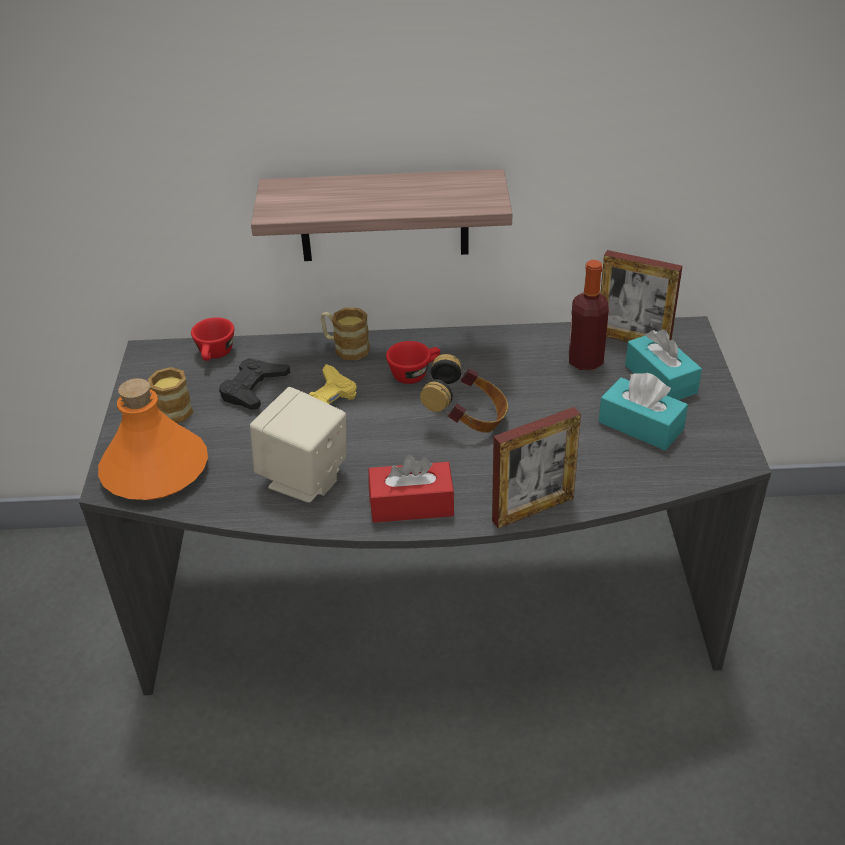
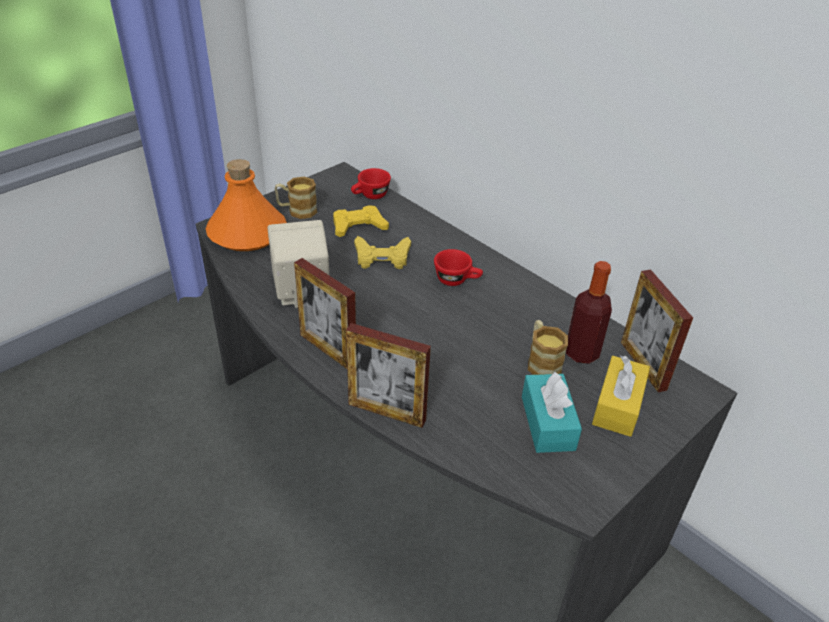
camera: 45 degrees right, 0 degrees up
(253, 389) = (358, 226): black game controller -> yellow game controller
(345, 347) = (443, 238): mug -> mug (541, 362)
(384, 216) = (505, 149): shelf -> none
(411, 504) = (328, 350): red tissue box -> picture frame
(467, 419) = (441, 329): headphones -> none
(660, 379) = (618, 406): turquoise tissue box -> yellow tissue box

